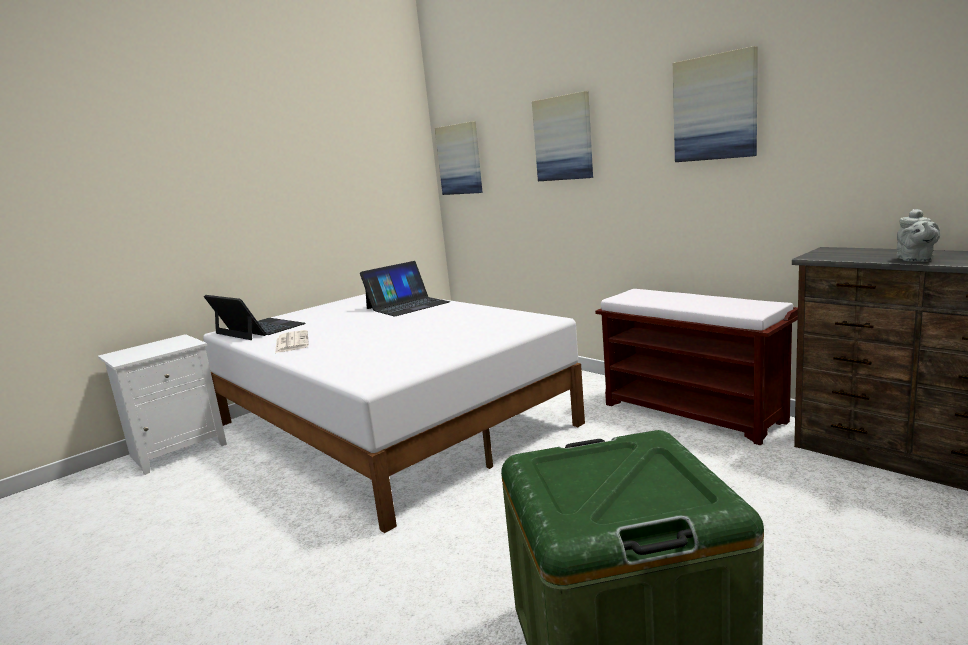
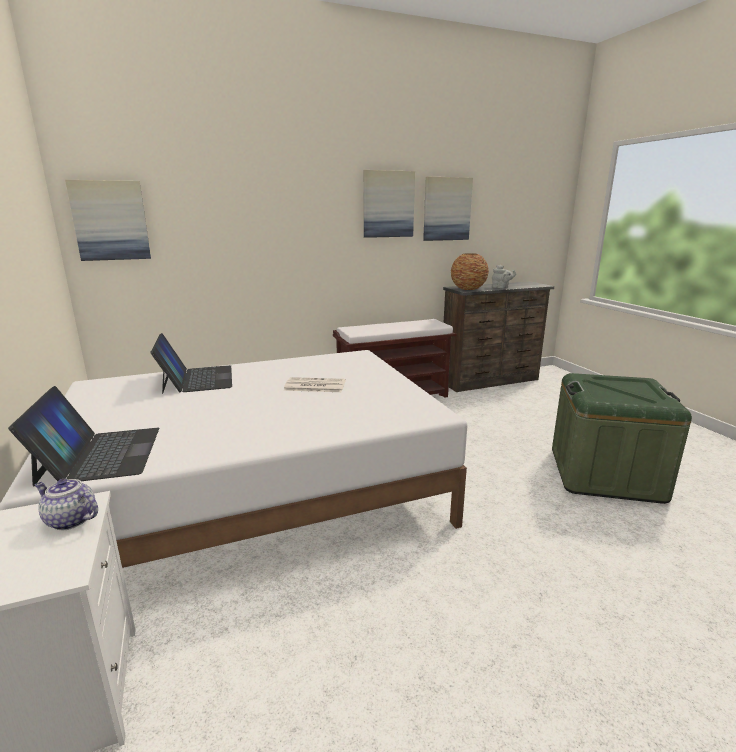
camera: 70 degrees left, 5 degrees up
(174, 347) = (70, 520): none -> teapot
(259, 329) = (100, 454): laptop -> laptop turned 105 degrees clockwise
(291, 342) = (229, 437): newspaper -> newspaper (314, 386)
(563, 138) = (263, 211): picture -> picture (446, 209)
(835, 254) = (468, 289): none -> vase

